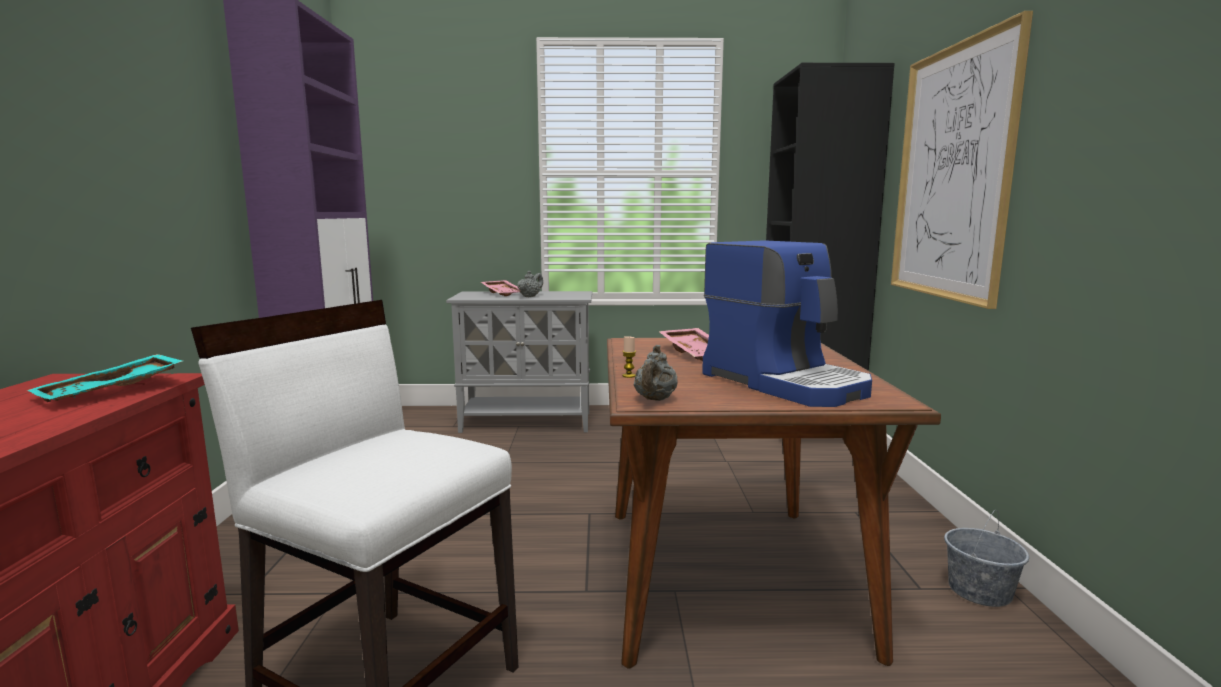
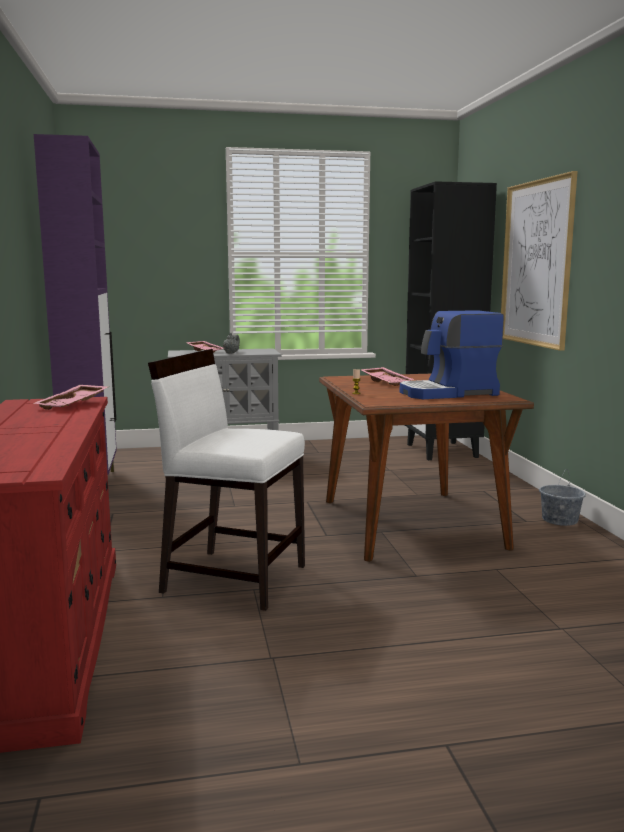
camera: 10 degrees left, 0 degrees up
(112, 392) = (74, 405): turquoise tray -> pink tray
(655, 399) = (381, 402): grey teapot -> none
(785, 383) = (448, 393): coffee machine -> coffee machine turned 120 degrees clockwise

